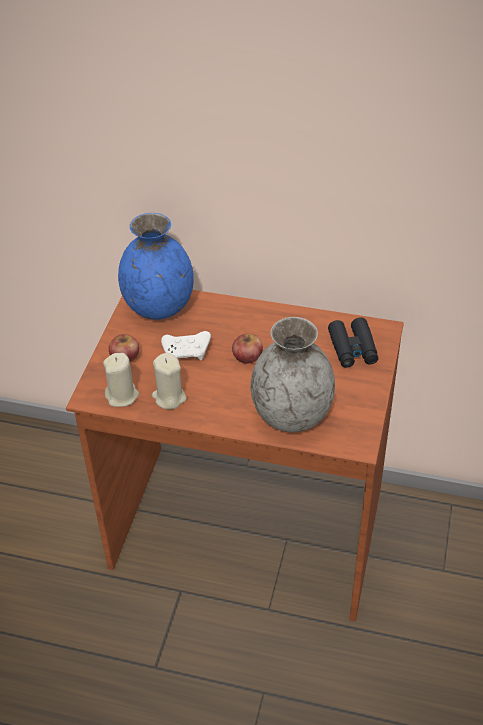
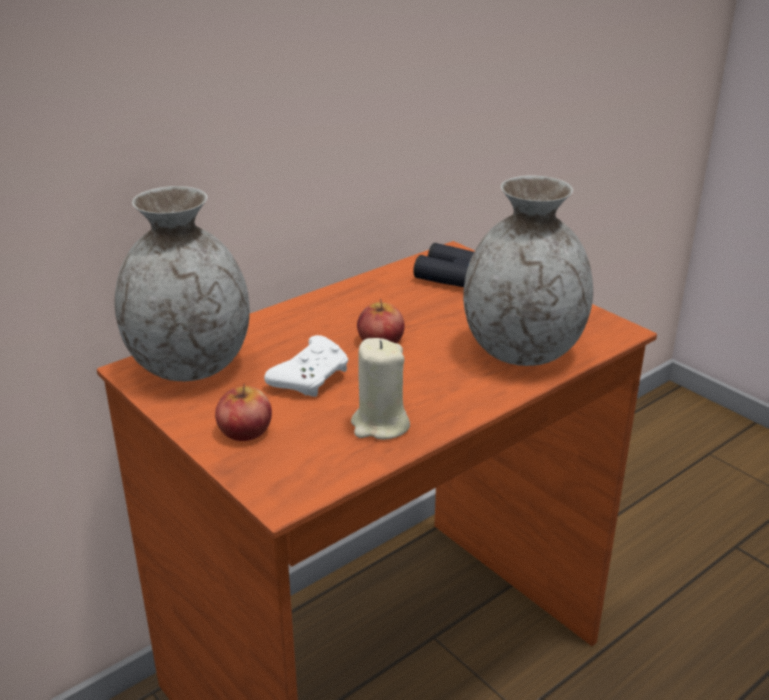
camera: 55 degrees left, 15 degrees down
(122, 396) = (323, 463): beige candle -> none
(158, 306) = (189, 365): blue vase -> grey vase

